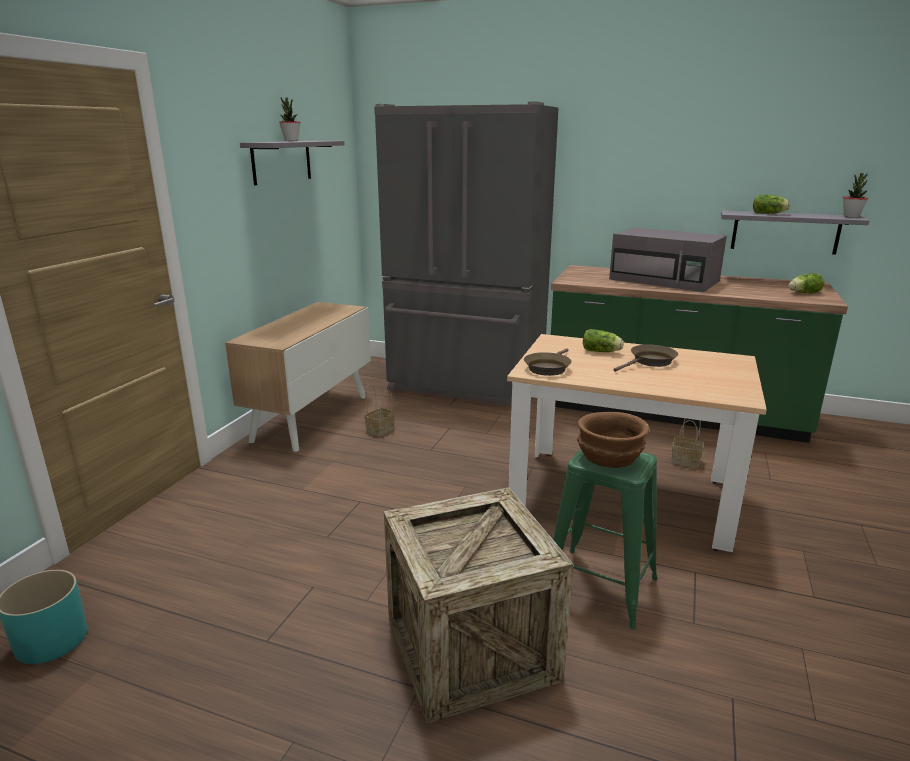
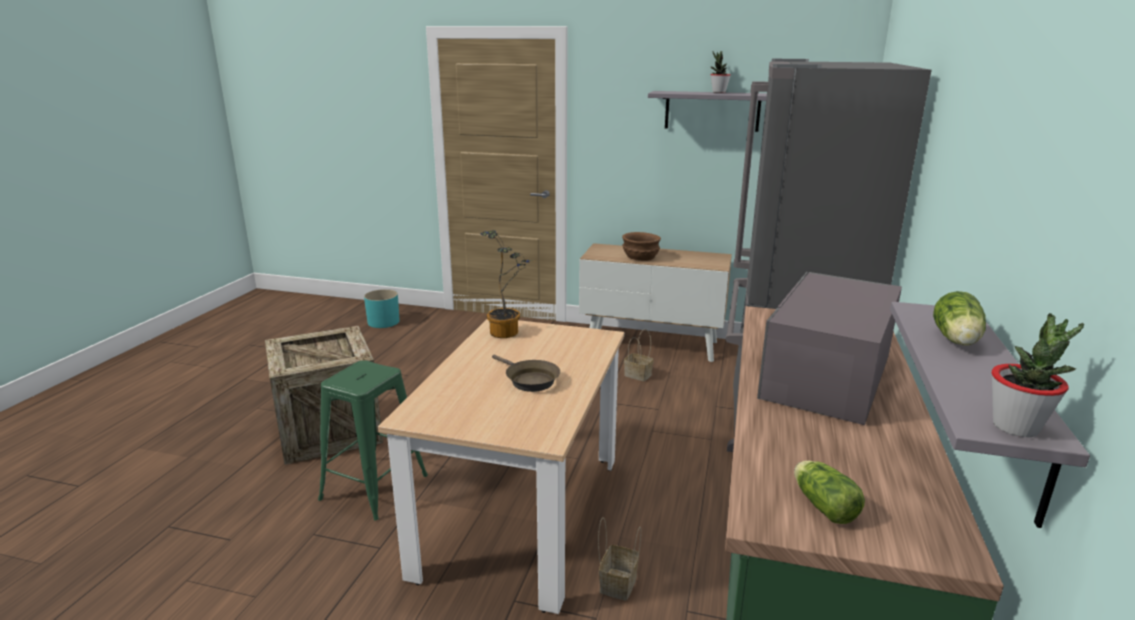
camera: 85 degrees right, 0 degrees up
(548, 368) = (508, 331): brown frying pan -> potted plant
(602, 352) = (562, 357): lettuce -> none
(608, 458) = (362, 374): brown bowl -> brown bowl (640, 257)

